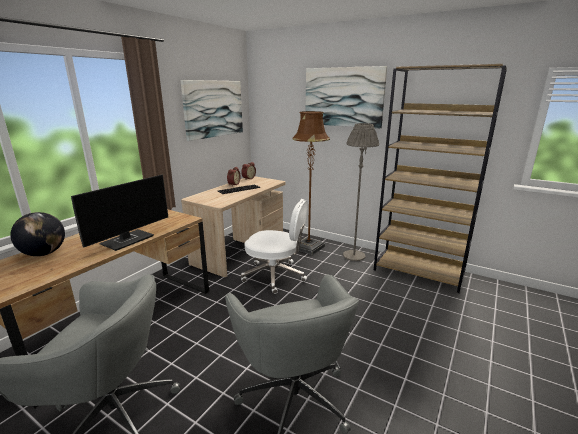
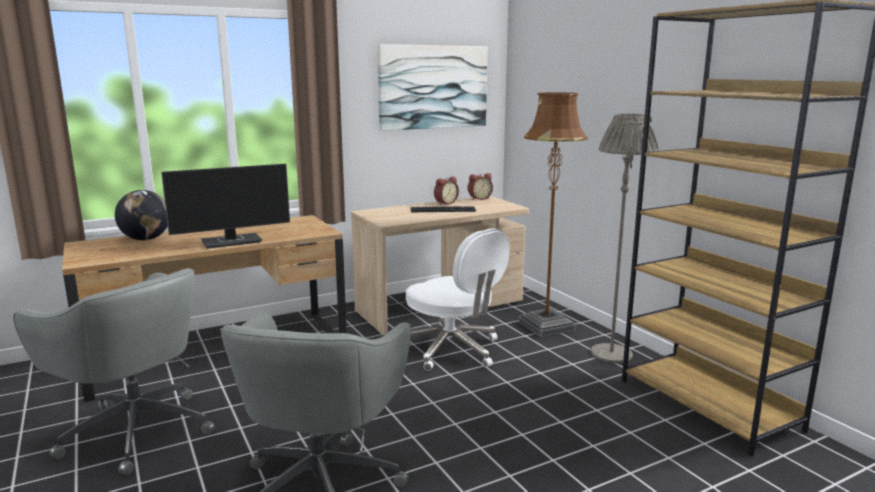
camera: 30 degrees right, 5 degrees down
(343, 97) = (624, 70): picture -> none

